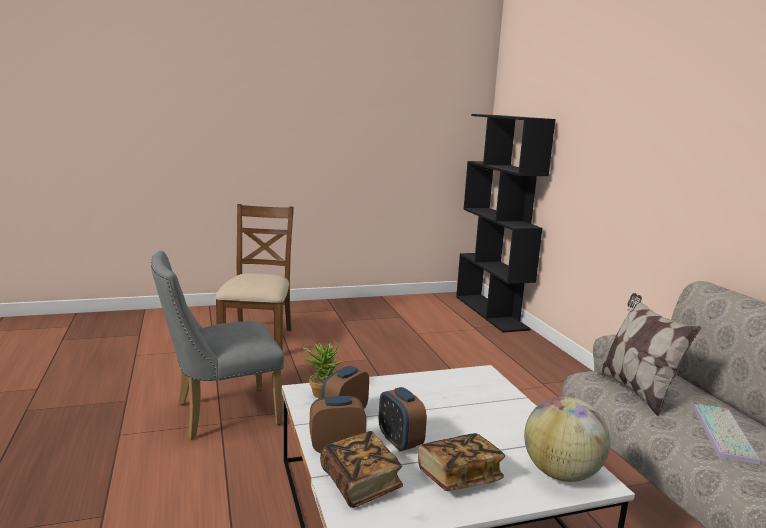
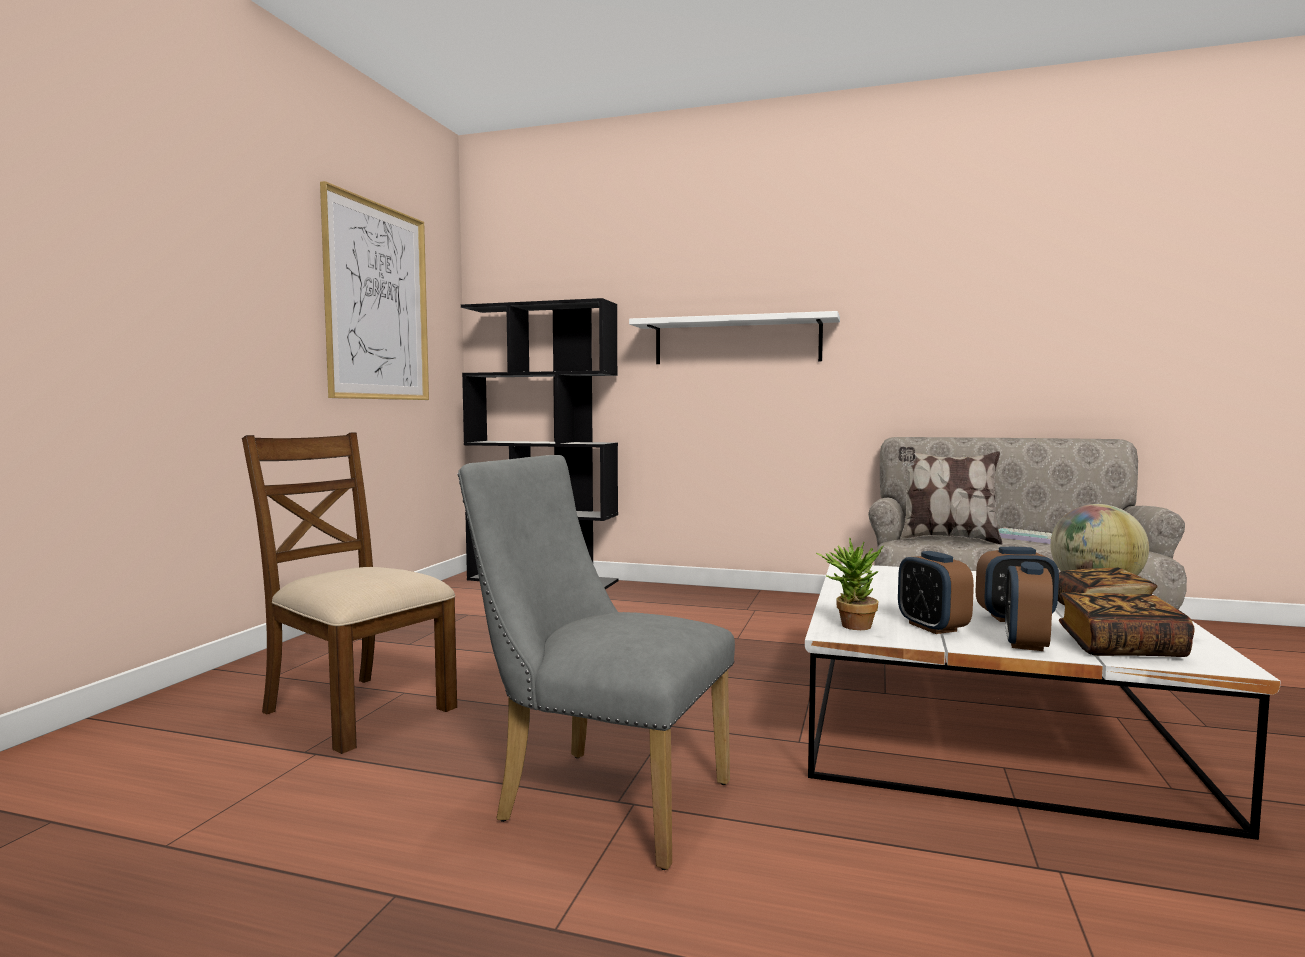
camera: 55 degrees left, 10 degrees down
(219, 414) = (600, 799): grey chair -> grey chair turned 105 degrees clockwise
(401, 117) = (377, 302): none -> picture
(617, 161) = (736, 341): none -> white shelf

